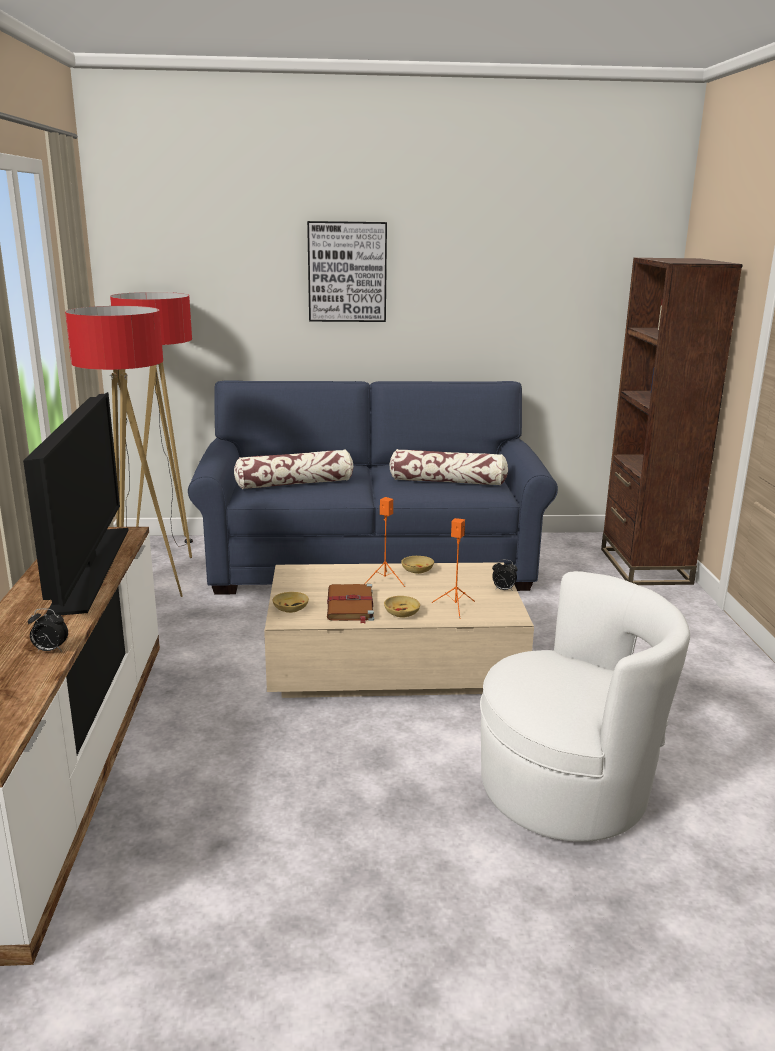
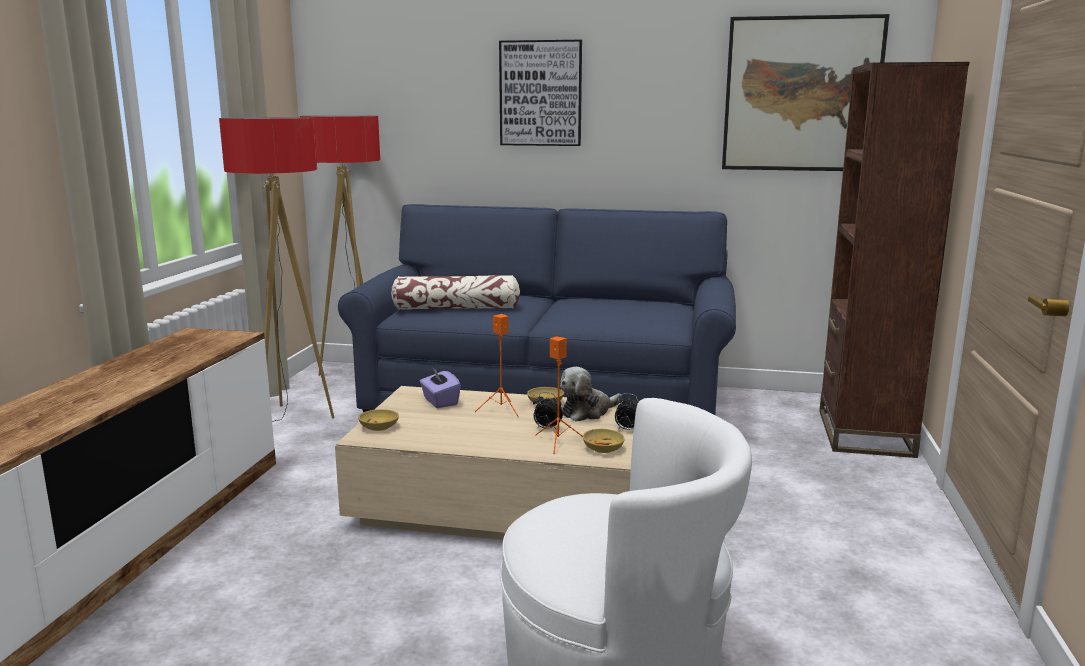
camera: 15 degrees right, 5 degrees down
(50, 650) = (45, 427): alarm clock -> alarm clock (547, 429)
(90, 569) = (167, 362): television -> none
(324, 578) = (440, 401): none -> purple tissue box
(350, 606) = (443, 430): brown book -> none
(402, 613) = (493, 442): beige bowl -> beige bowl (603, 448)
(448, 481) = (621, 315): pillow -> none
(459, 576) = (587, 412): none -> plush toy
(581, 275) = (801, 94): none -> picture

